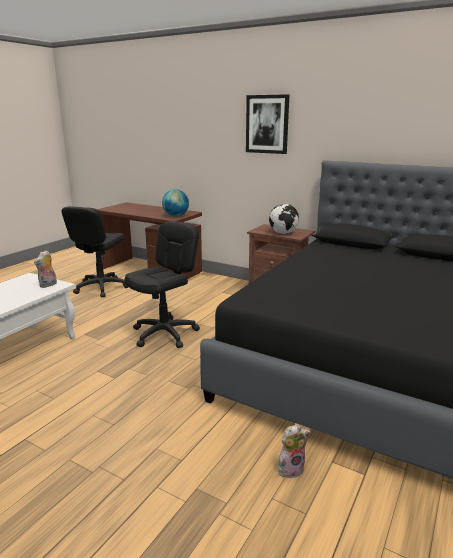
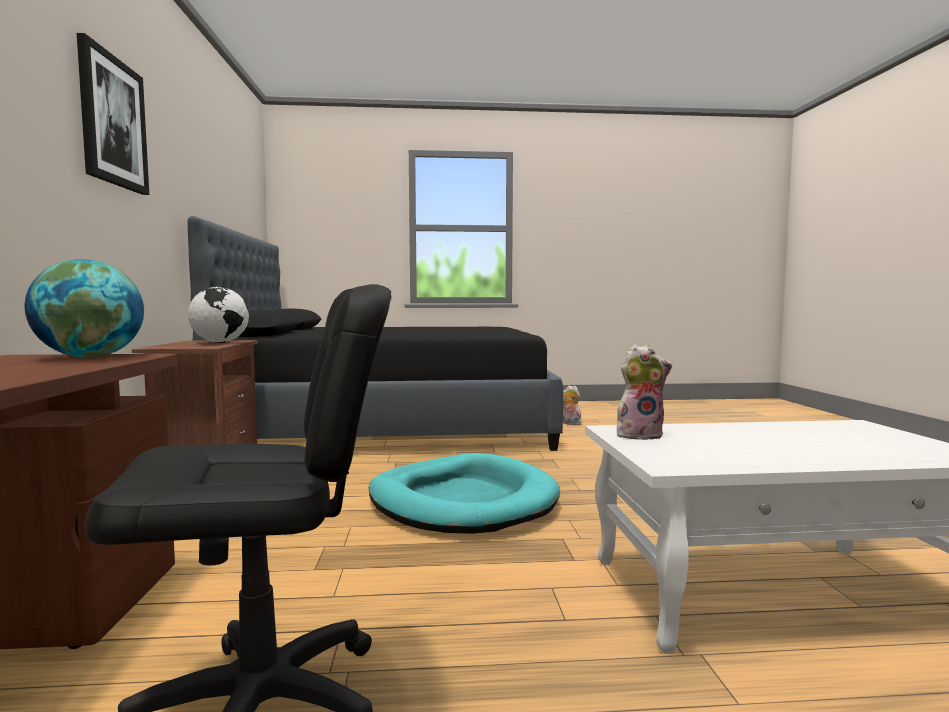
camera: 125 degrees left, 15 degrees down
(165, 334) = (462, 501): black office chair -> turquoise dog bed

